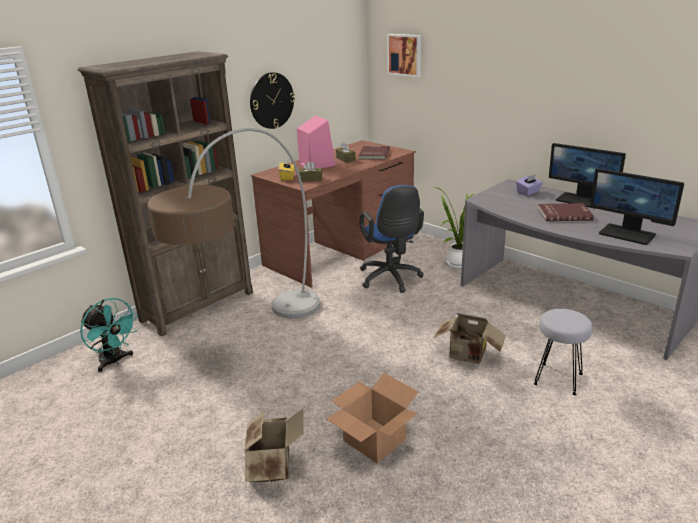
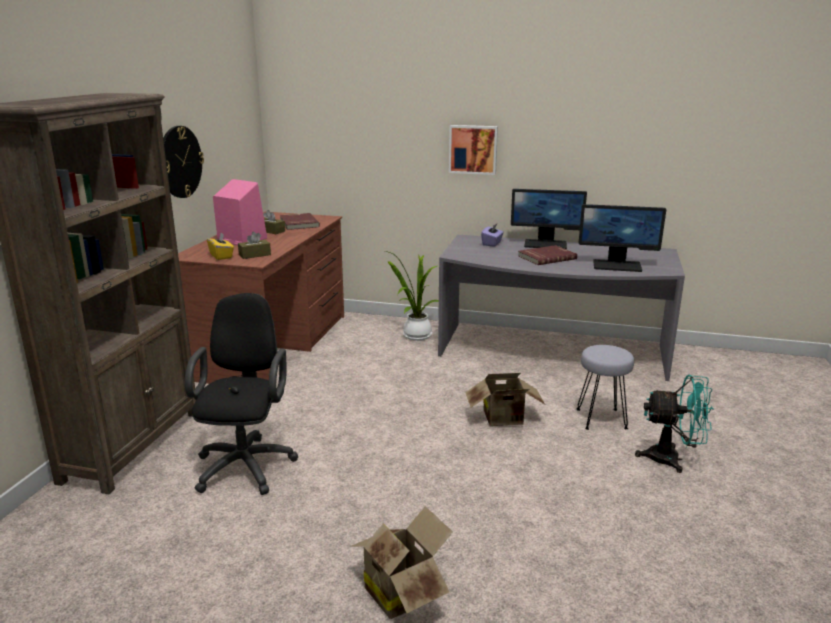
camera: 30 degrees left, 5 degrees down
(114, 361) = (61, 544): turquoise fan -> turquoise fan (672, 459)
(252, 338) = (246, 464): floor lamp -> black office chair
(375, 440) = (488, 527): cardboard box -> none
(391, 279) = (359, 364): blue office chair -> none
(405, 55) = (316, 107): picture -> picture (473, 149)

